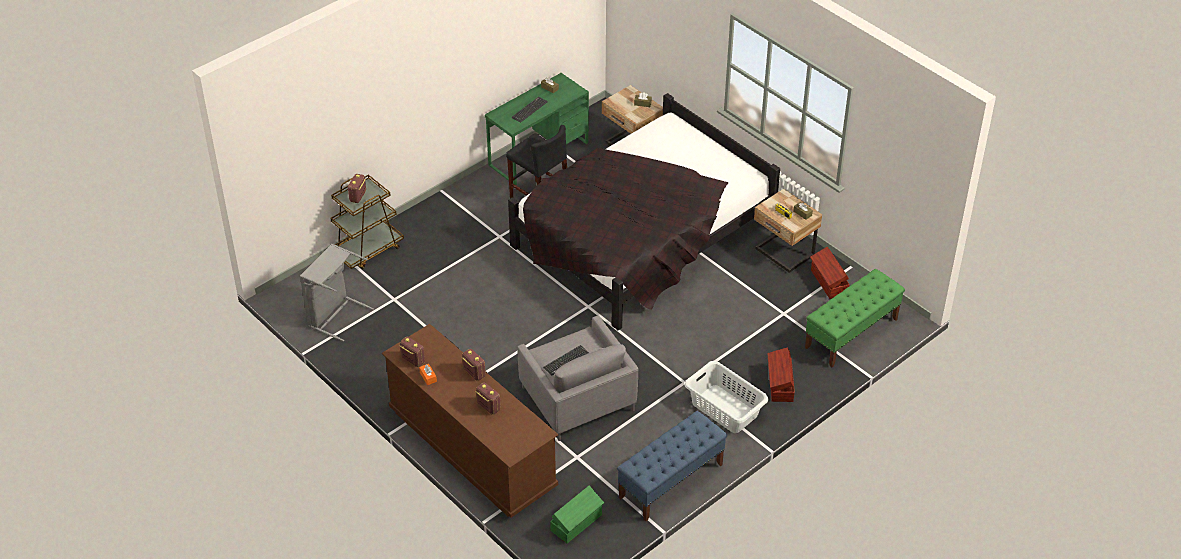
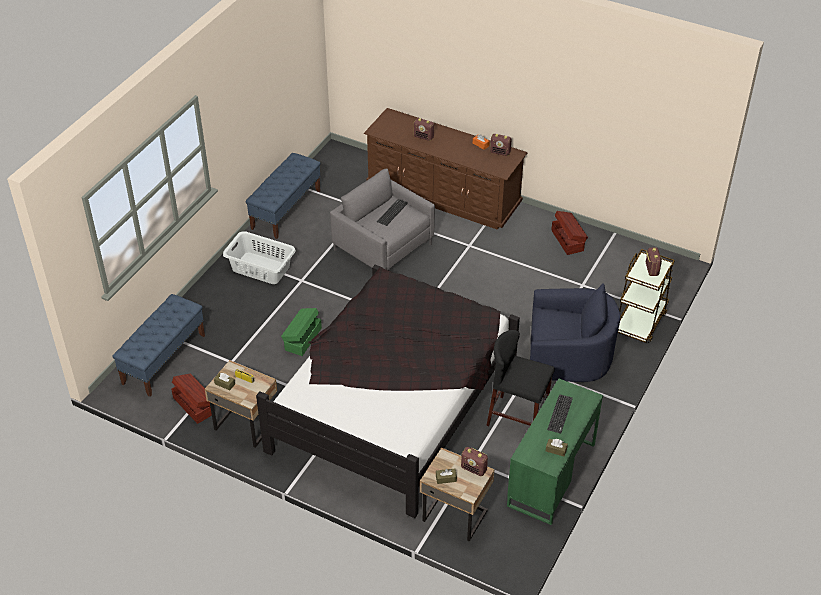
camera: 160 degrees right, 0 degrees up
(335, 315) = (619, 259): grey laundry basket -> none
(458, 237) = (568, 356): none -> blue armchair
(474, 373) = (448, 155): radio -> radio (474, 469)
(577, 523) = (343, 170): green storage box -> green storage box (302, 339)
(780, 384) = (219, 298): brown storage box -> brown storage box (567, 240)
(851, 333) = (164, 359): green bench -> blue bench

